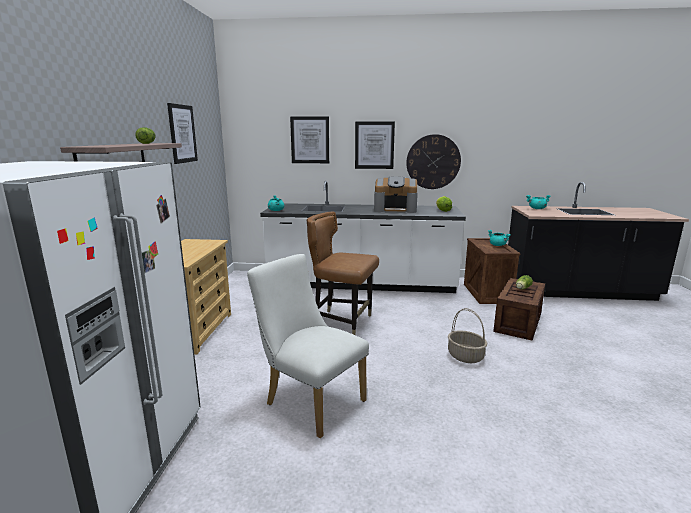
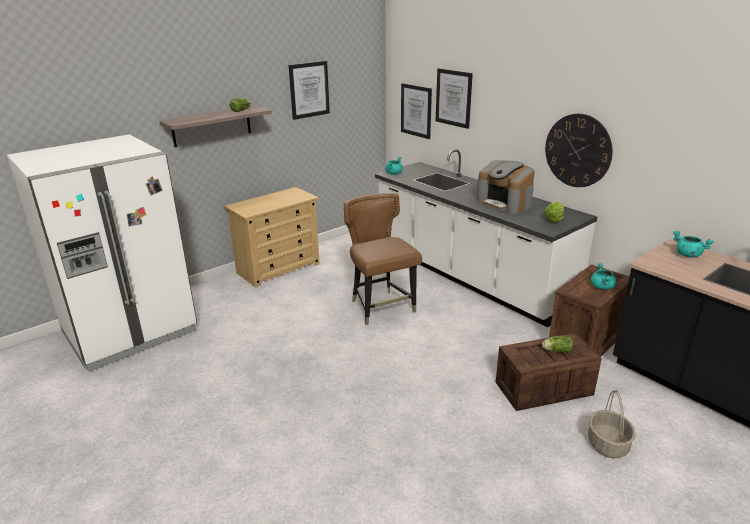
camera: 45 degrees right, 10 degrees up
(310, 400) = (262, 353): white chair -> none
(374, 145) = (514, 116): picture -> picture (416, 110)
(466, 356) = (420, 387): basket -> basket (608, 445)

